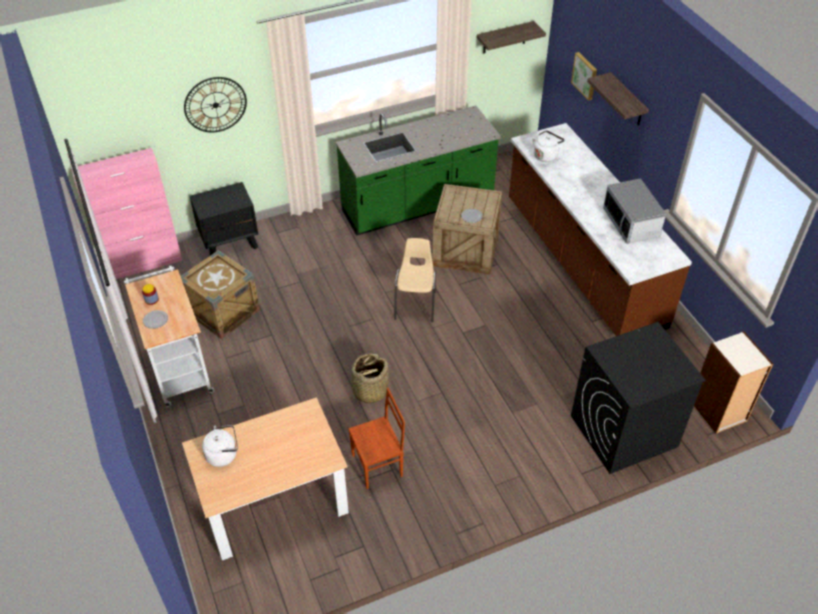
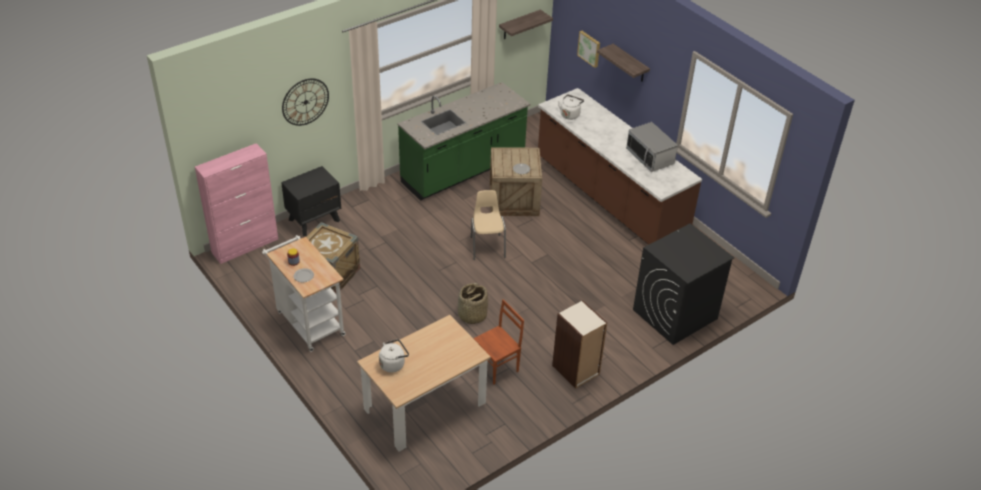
camera: 15 degrees left, 5 degrees down
(718, 411) = (740, 290): bookcase -> bookcase (576, 370)

